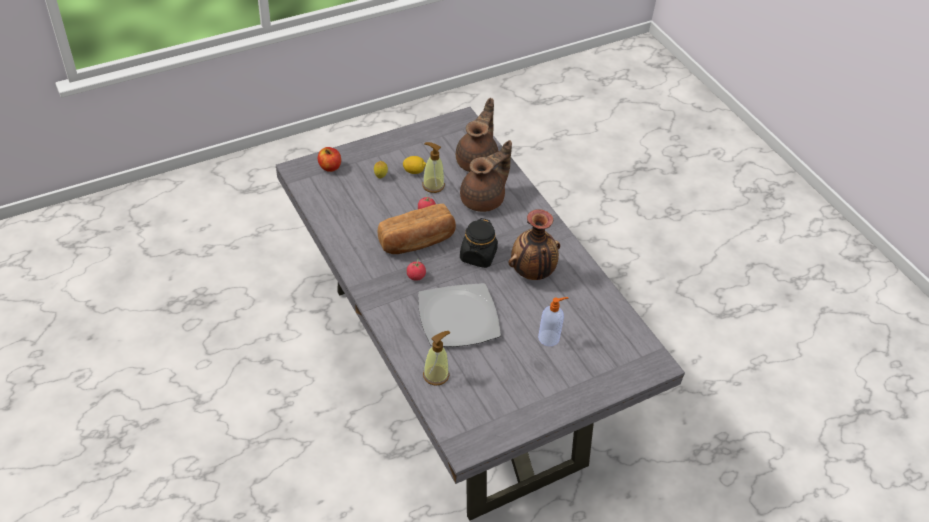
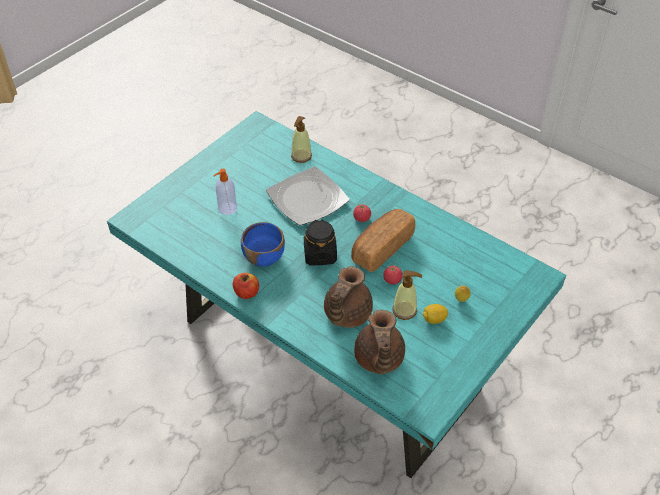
camera: 160 degrees right, 0 degrees up
(330, 167) = (516, 291): apple -> apple (246, 293)
(457, 375) = (327, 354): grey dining table -> turquoise dining table
(532, 272) = (264, 257): vase -> blue bowl

